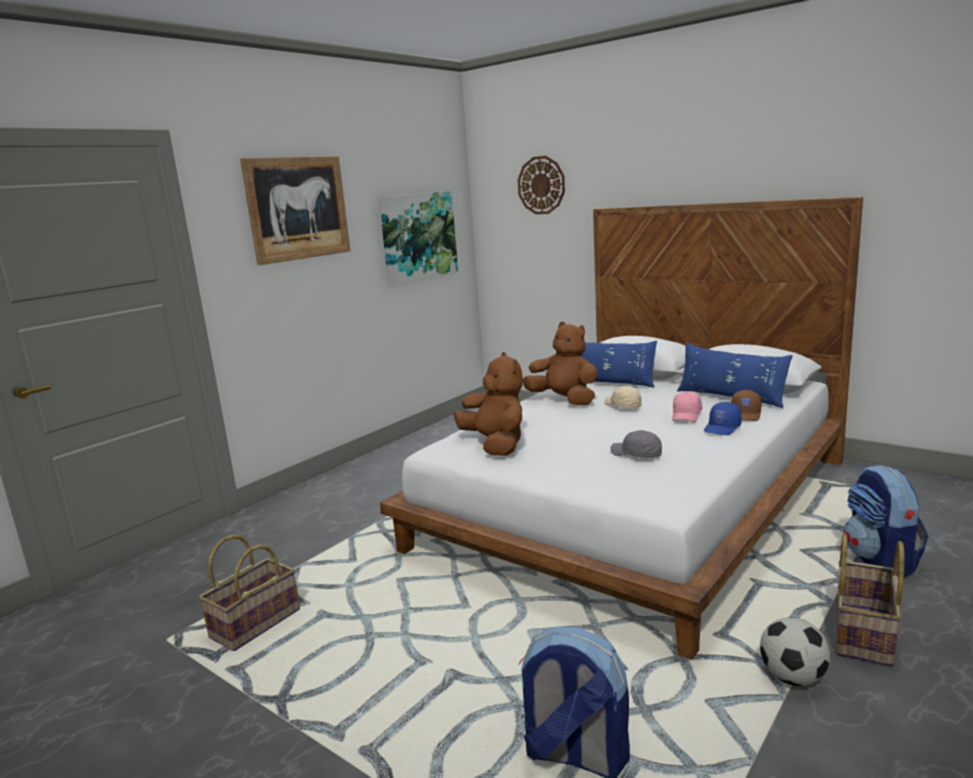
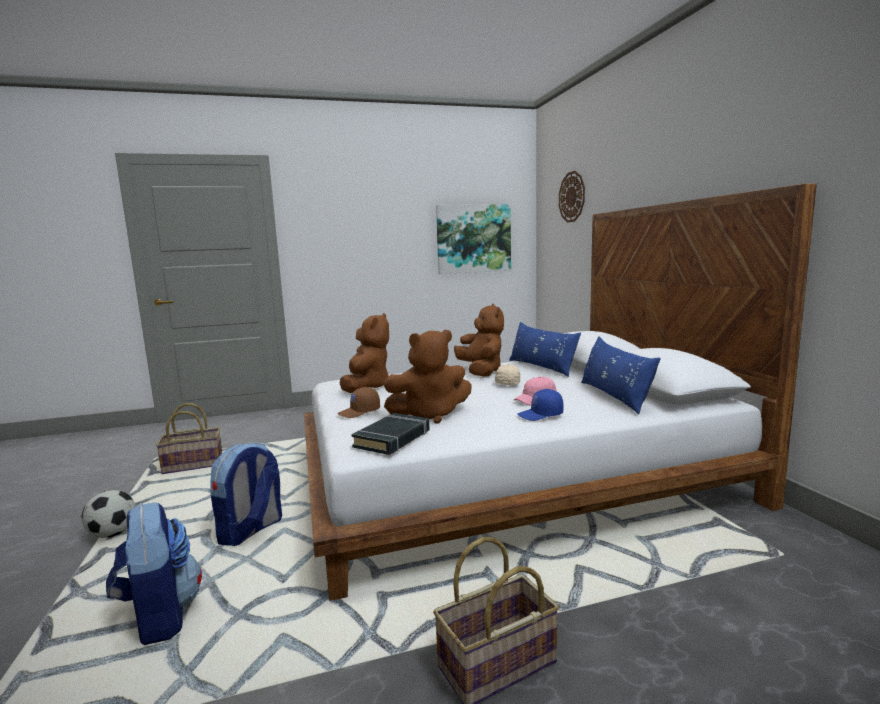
camera: 35 degrees right, 5 degrees down
(298, 208) = (362, 210): picture -> none
(636, 455) = (429, 415): grey cap -> brown plush toy
(668, 484) = (393, 439): none -> black book
(746, 415) = (590, 411): brown cap -> brown cap (359, 412)
(792, 677) = (370, 659): football -> football (113, 534)
(880, 561) = (645, 613): backpack -> backpack (251, 531)

